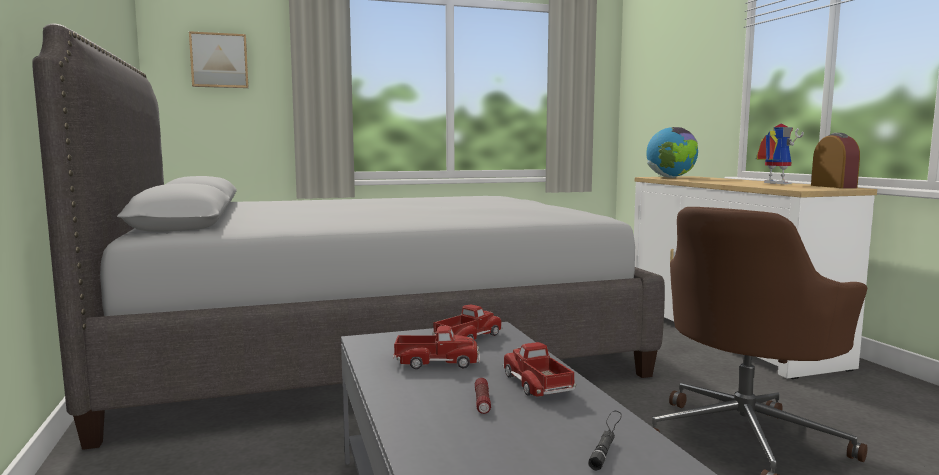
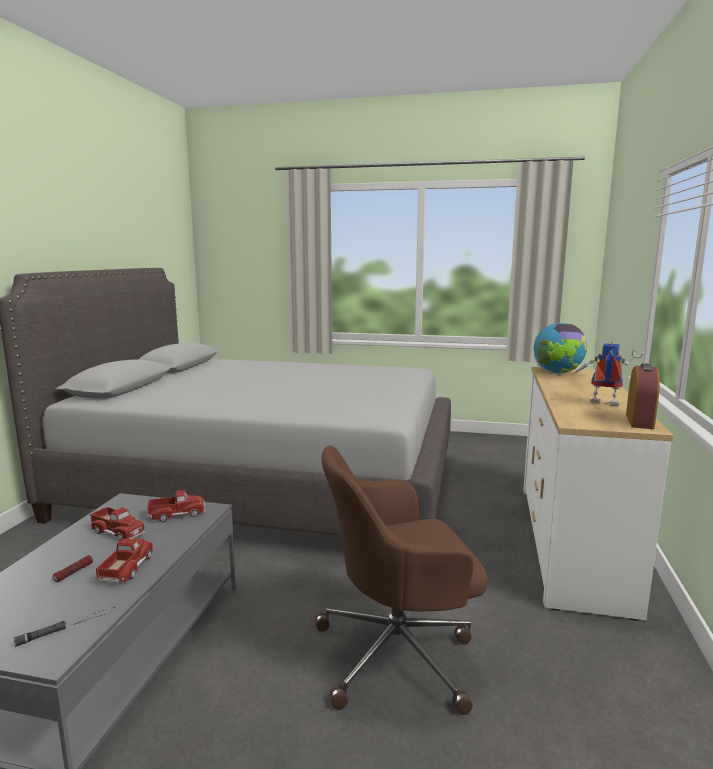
camera: 30 degrees right, 5 degrees up
(219, 60) = (242, 247): picture -> none
(772, 183) = (601, 403): toy robot -> toy robot turned 75 degrees counterclockwise

